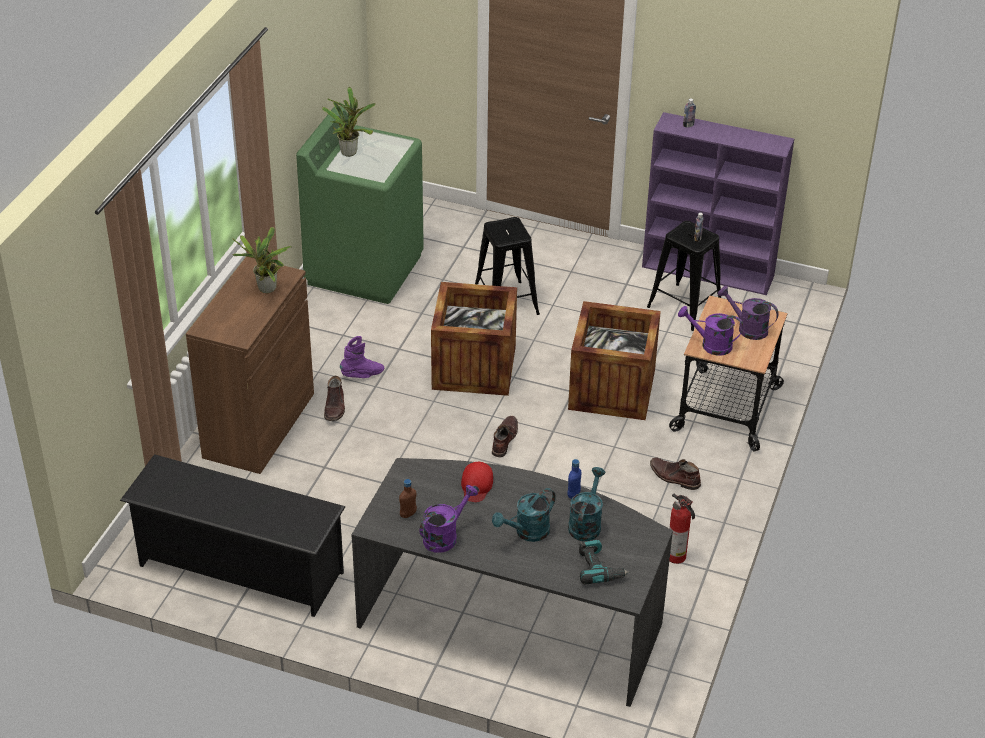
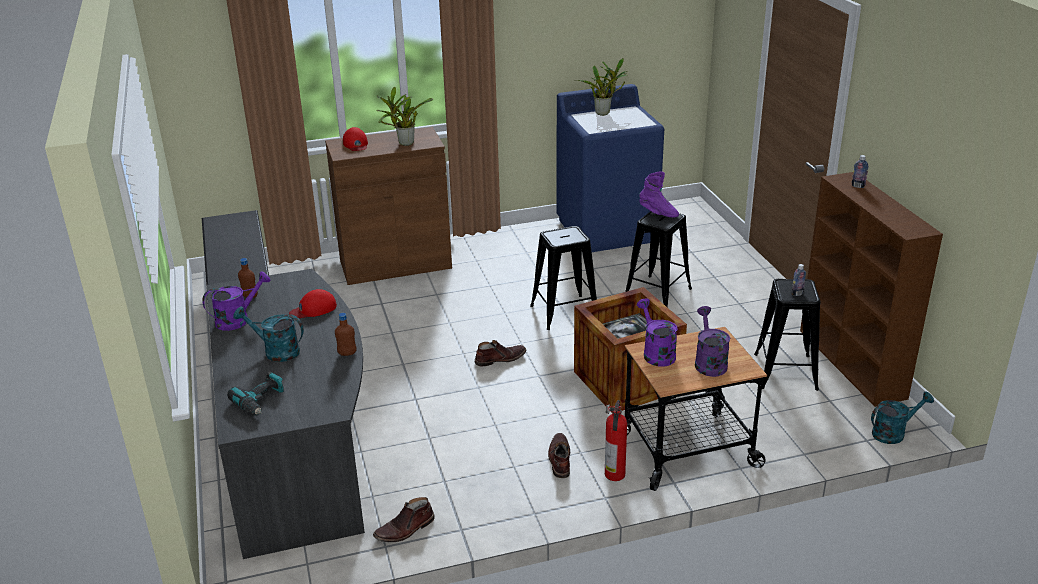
camera: 55 degrees right, 10 degrees down
(225, 319) = (356, 144): none -> red cap
(335, 407) = (448, 281): brown boot -> brown boot (405, 529)
(362, 375) = (495, 276): purple boot -> purple boot (658, 213)
(365, 268) = (607, 230): green washing machine -> blue washing machine
(444, 536) = (238, 319): purple watering can -> purple watering can turned 45 degrees counterclockwise
(474, 367) = (564, 312): crate -> black stool
(573, 494) = (347, 353): blue bottle -> brown bottle
(586, 523) = (315, 373): turquoise watering can -> turquoise watering can (893, 433)
(677, 557) = (458, 505): fire extinguisher -> fire extinguisher (614, 475)
(709, 271) = (852, 364): purple bookcase -> brown bookcase

